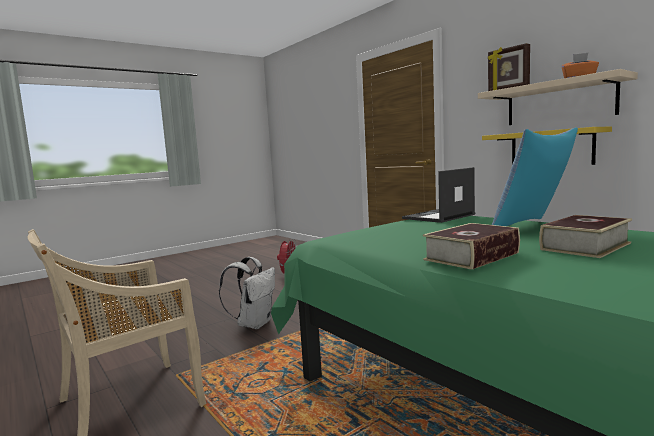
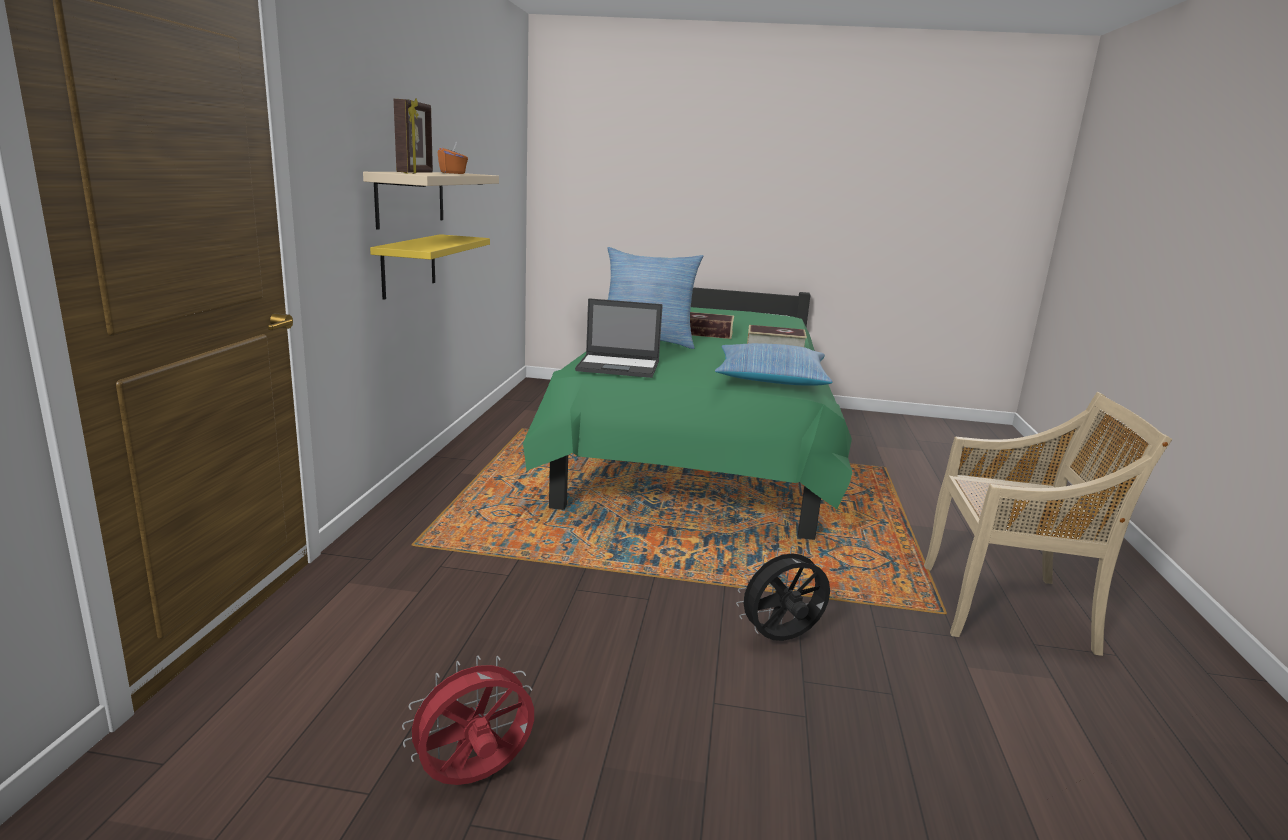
camera: 135 degrees left, 10 degrees up
(254, 324) = (781, 640): white backpack -> black fan
(360, 237) = (771, 378): none -> pillow

